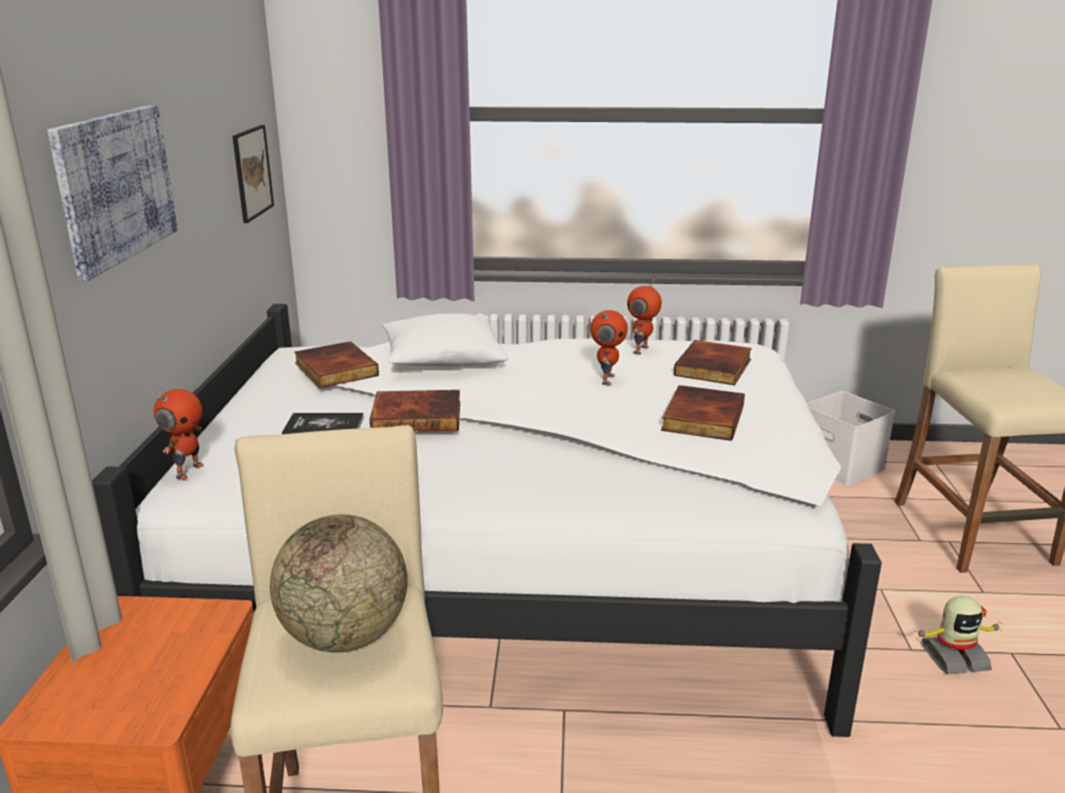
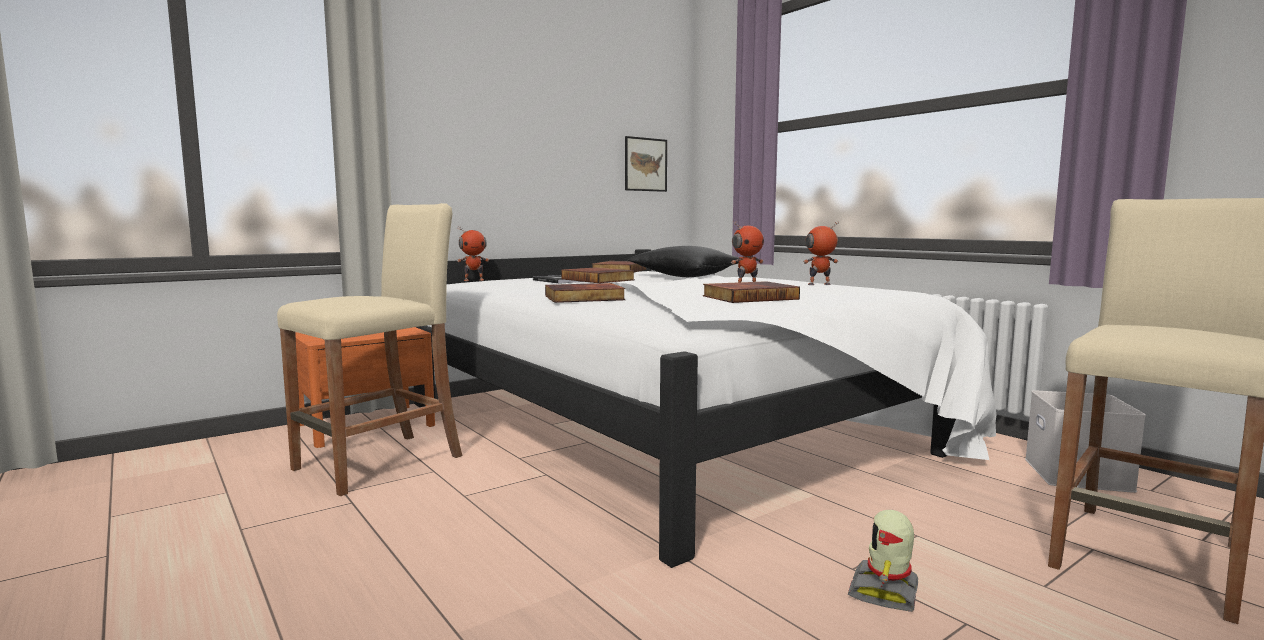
camera: 50 degrees right, 15 degrees down
(115, 186) = (486, 126): picture -> none
(345, 636) = (355, 298): globe -> none
(443, 359) = (685, 276): white pillow -> black pillow
(714, 367) = (846, 292): book -> book (584, 298)
(953, 657) = (886, 592): toy robot -> toy robot turned 75 degrees clockwise

